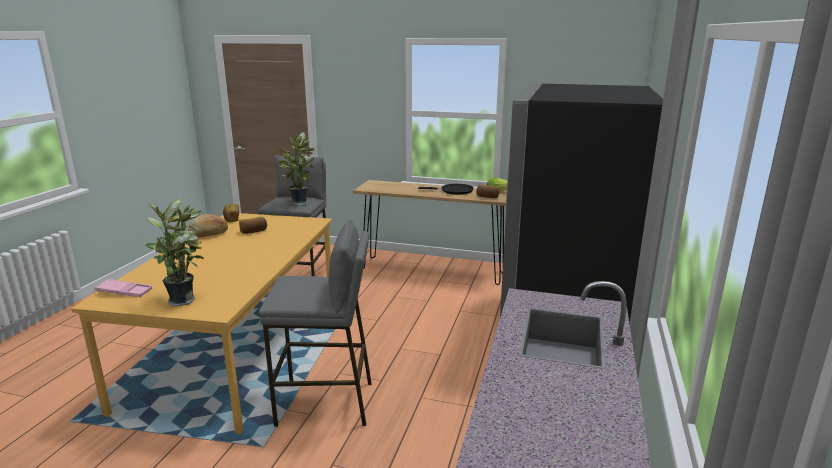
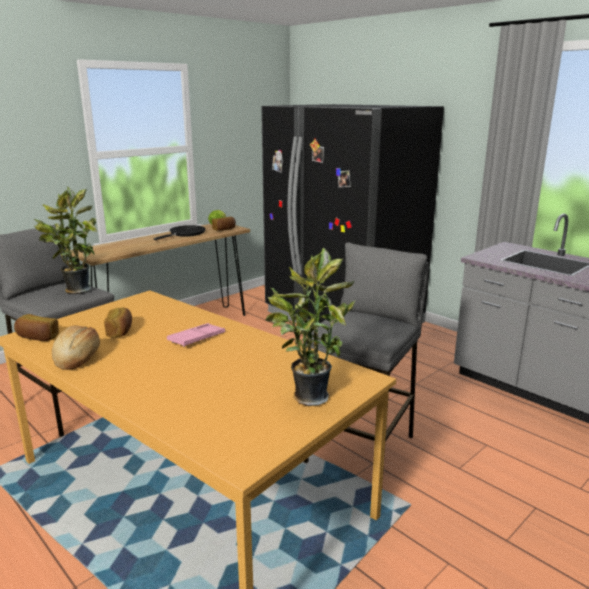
camera: 60 degrees left, 0 degrees up
(124, 292) = (230, 438): pink tray -> pink tray (197, 338)

